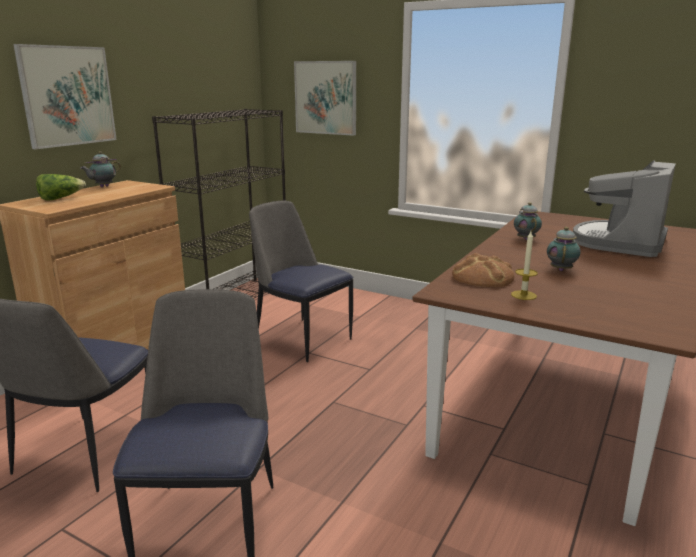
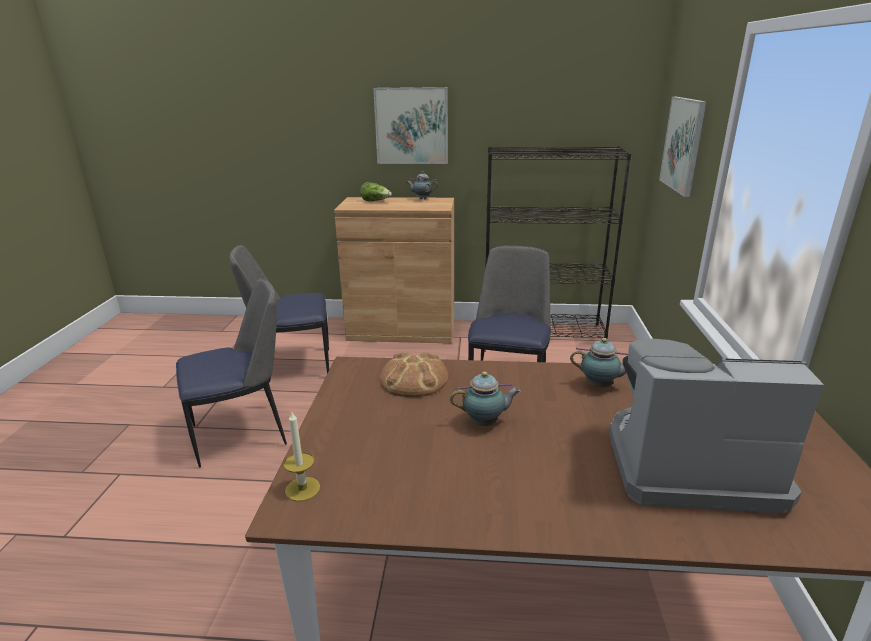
camera: 65 degrees right, 5 degrees up
(523, 295) = (370, 408): candle -> candle (302, 489)
(525, 239) = (600, 386): teapot -> teapot turned 45 degrees clockwise

